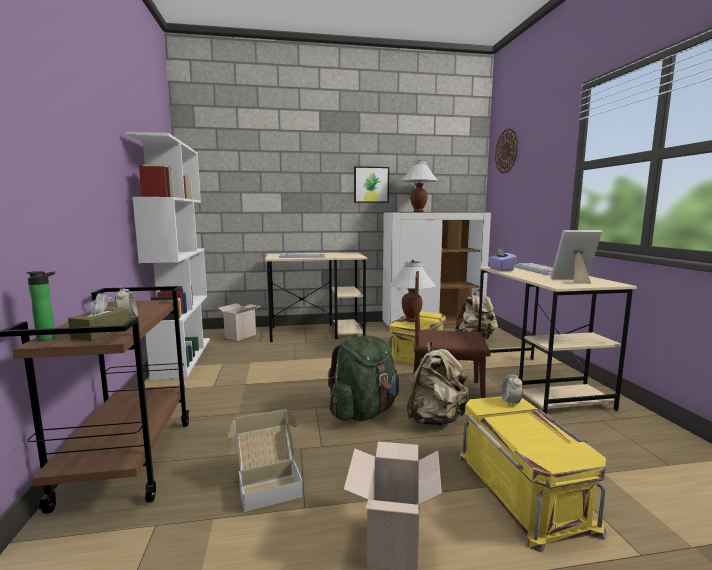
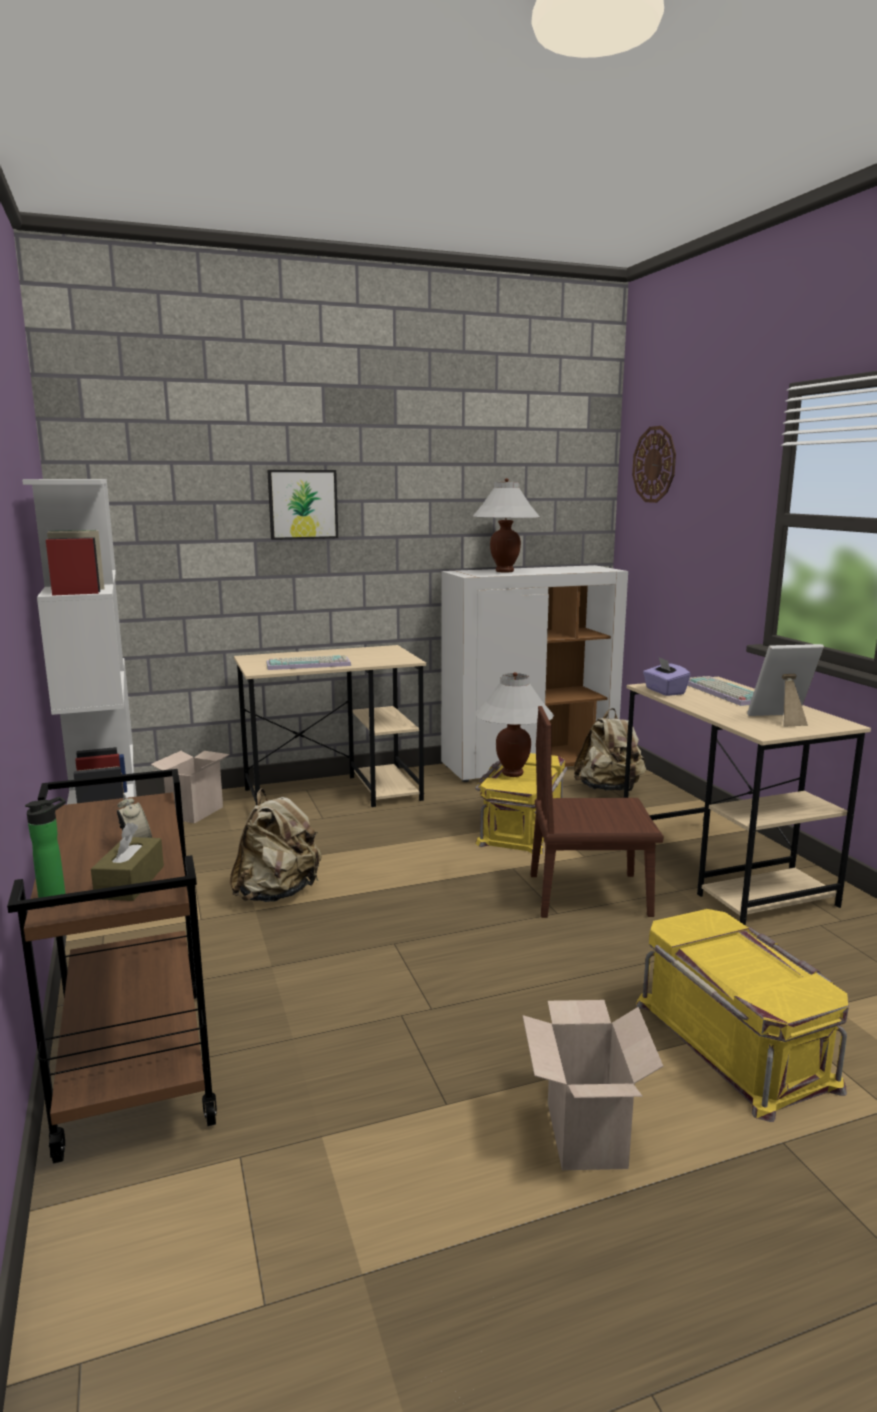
camera: 10 degrees left, 5 degrees up
(268, 483) = (376, 1074): cardboard box -> none
(364, 412) = (475, 945): green backpack -> none
(371, 185) = (418, 521): picture -> picture (302, 504)
(436, 419) = (588, 947): beige backpack -> beige backpack (277, 893)
(510, 402) = (711, 920): alarm clock -> none

